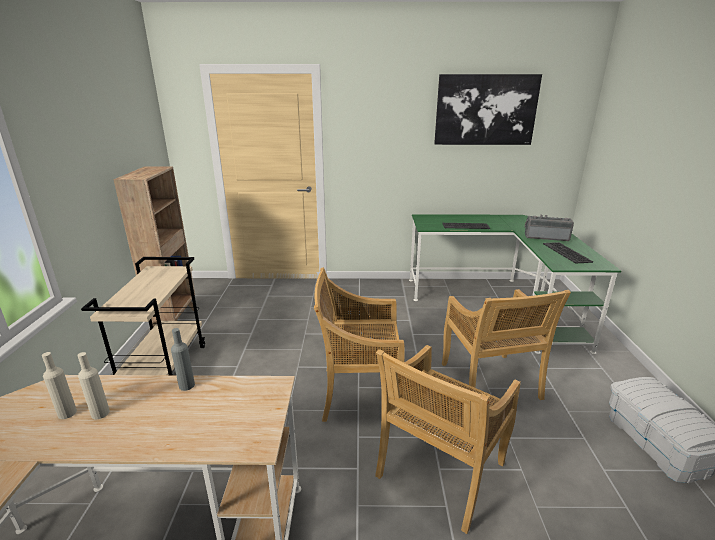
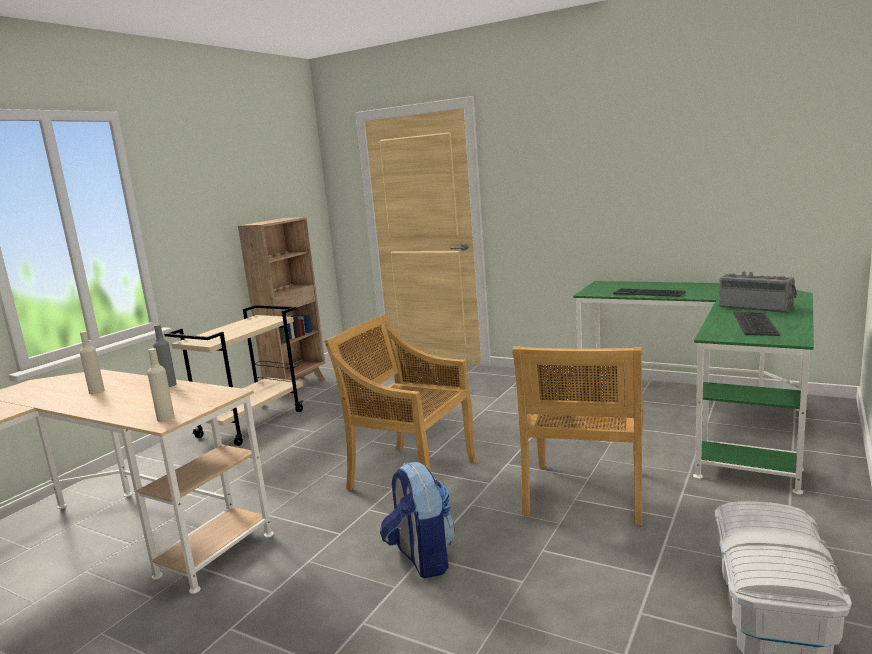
camera: 30 degrees right, 10 degrees down
(67, 413) = (79, 388): beige bottle -> beige bottle (165, 418)
(440, 472) = (421, 558): beige chair -> backpack
(485, 110) = (689, 129): picture -> none

